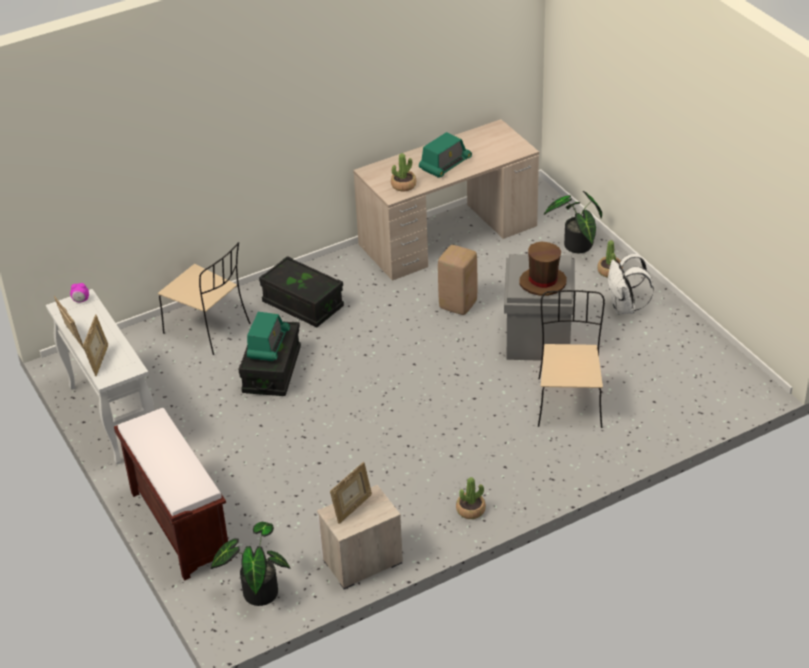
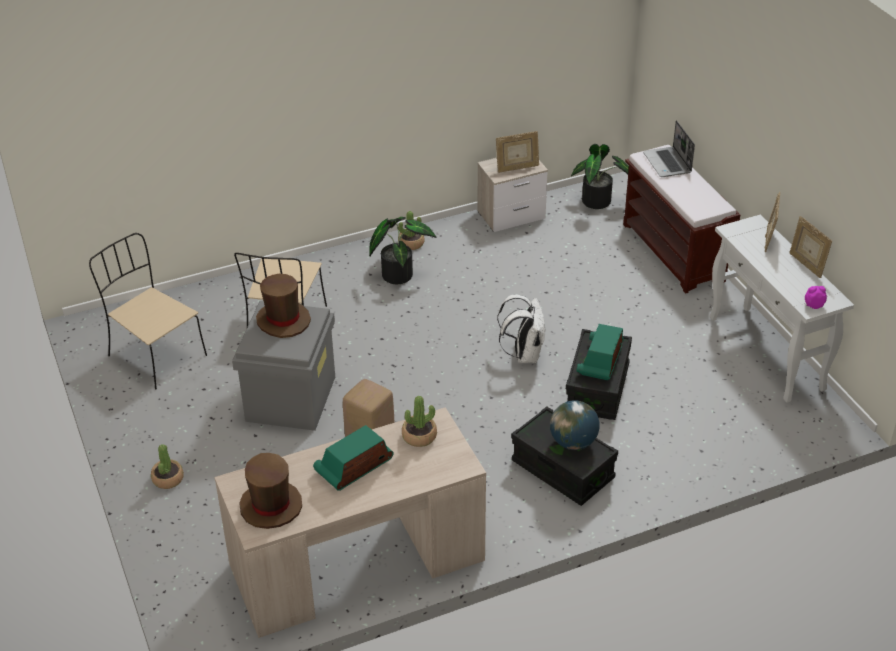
camera: 175 degrees left, 0 degrees up
(178, 480) = (668, 163): none -> laptop
(209, 329) = (678, 448): beige chair -> beige chair (155, 355)
(293, 280) = (573, 442): none -> globe
(352, 508) = (517, 168): picture frame -> picture frame turned 150 degrees counterclockwise
(493, 139) = (271, 506): none -> brown hat
(577, 247) = (191, 520): potted plant -> potted plant (399, 273)
(625, 308) = (176, 425): white backpack -> white backpack (524, 354)

